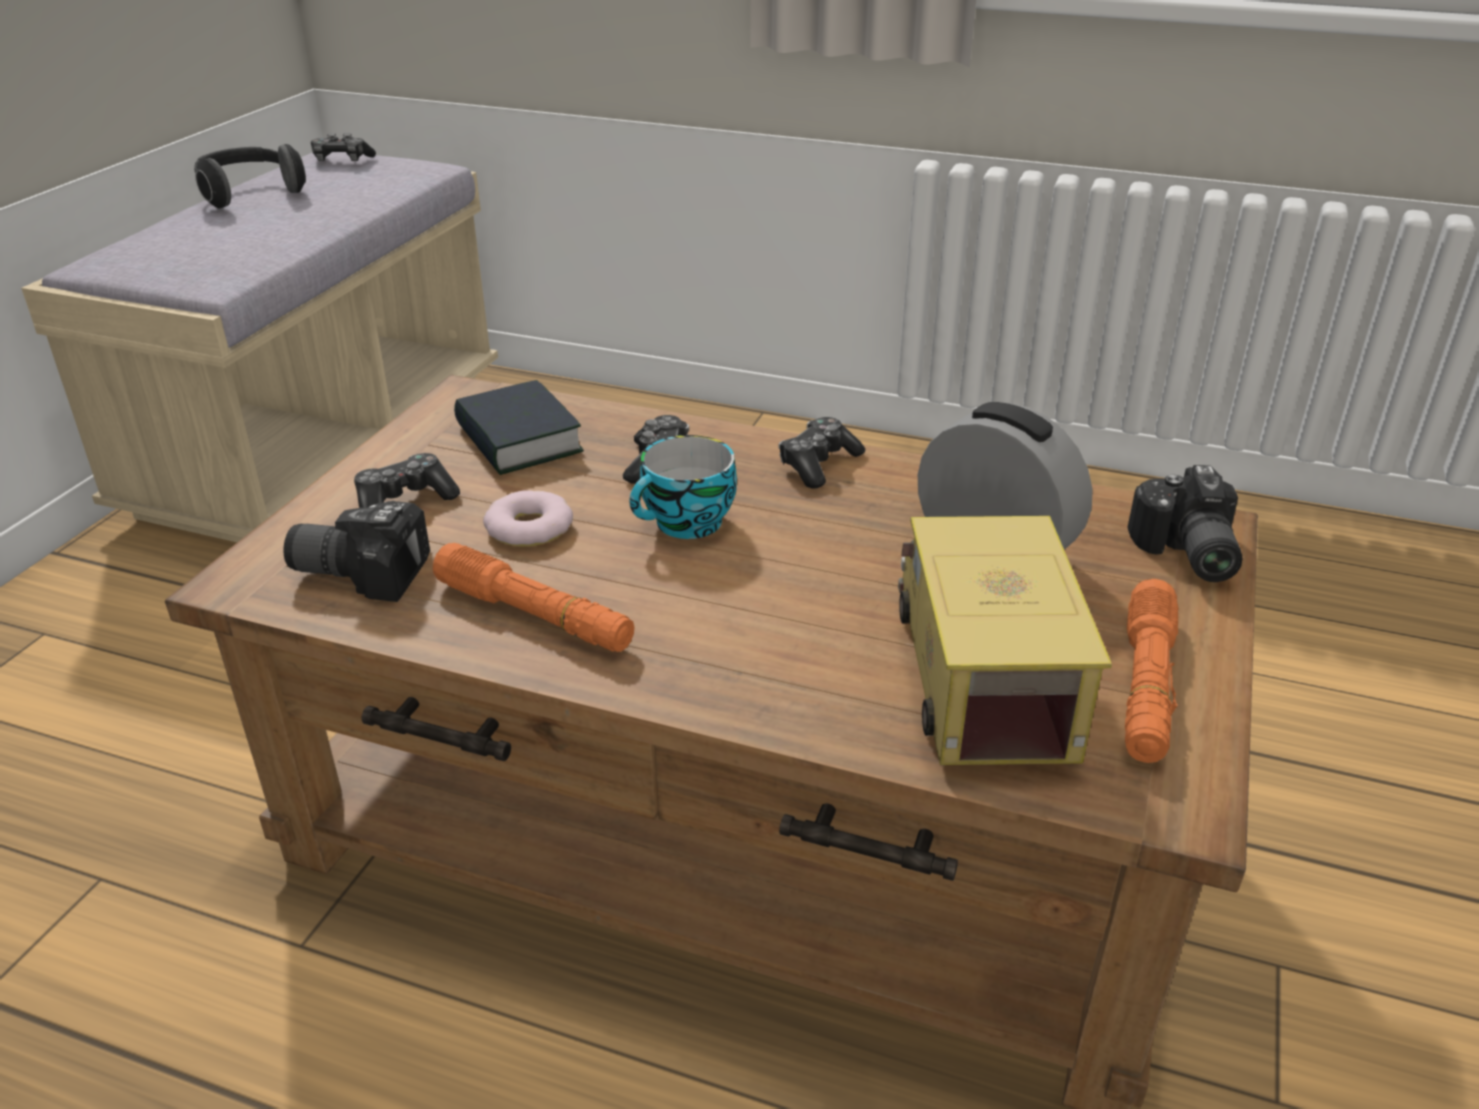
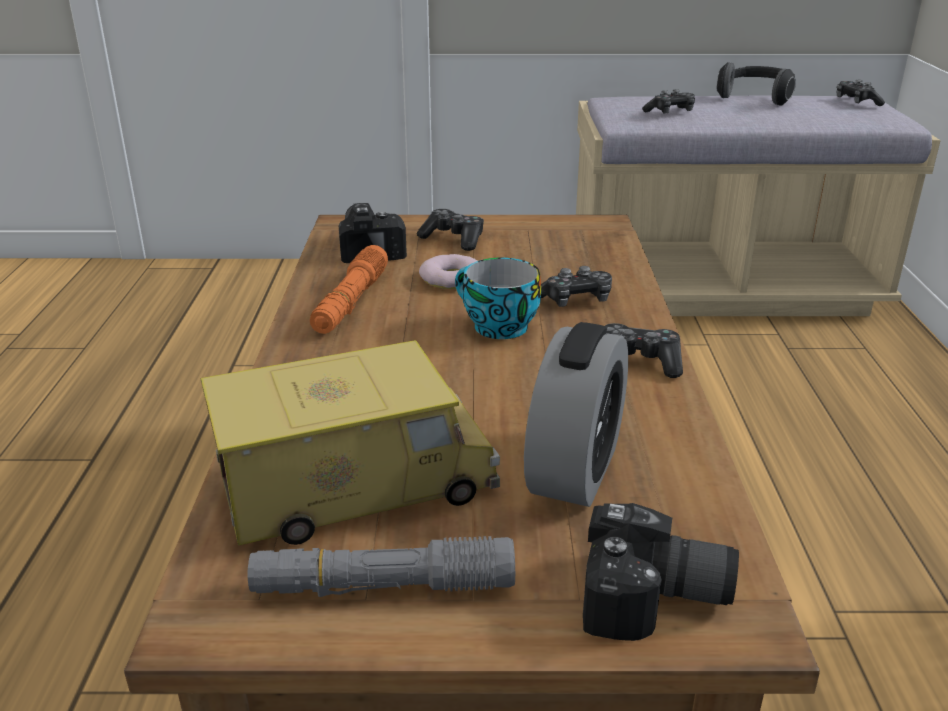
camera: 70 degrees right, 5 degrees down
(227, 248) = (670, 112): none -> game controller
(518, 440) = (559, 251): book -> none
(1146, 685) = (383, 586): orange flashlight -> grey flashlight
(1184, 554) = (655, 603): camera -> camera turned 150 degrees counterclockwise

